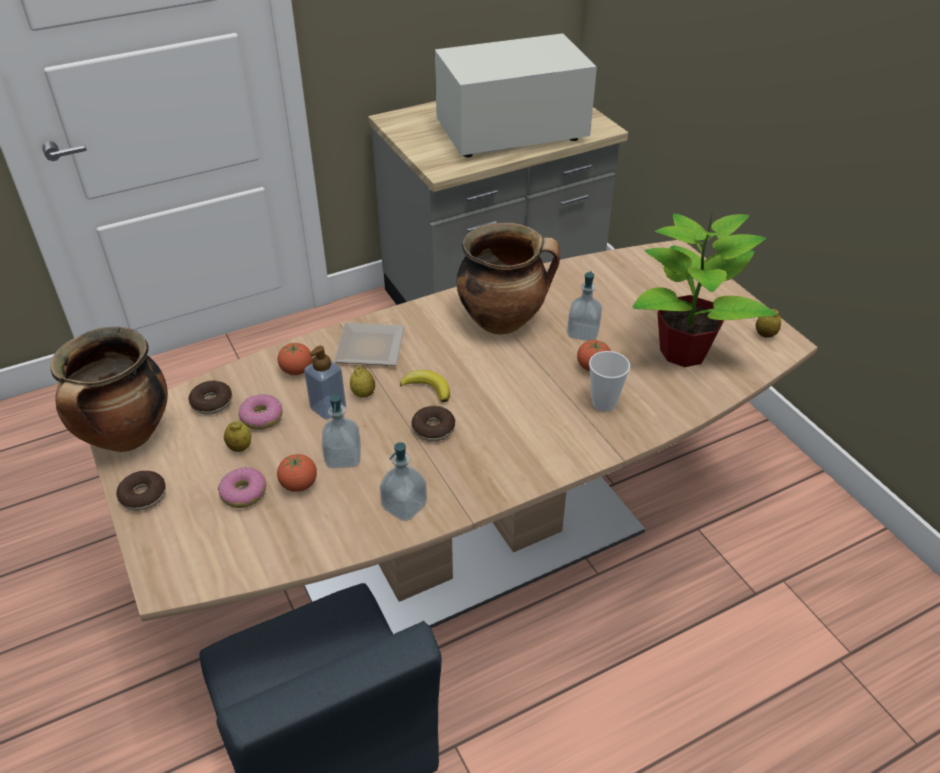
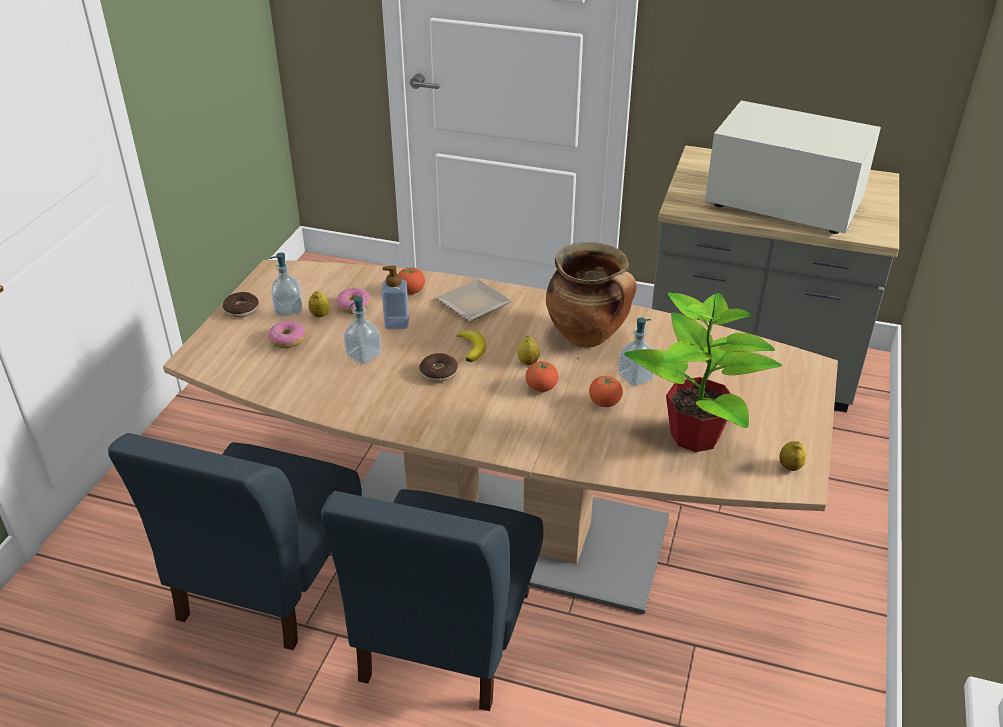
camera: 45 degrees right, 5 degrees down
(127, 437) = (275, 275): cooking pot -> none
(212, 402) = (340, 282): donut -> none
(299, 484) = (320, 354): tomato -> tomato (541, 388)
(363, 394) = (428, 327): lemon -> lemon (528, 362)
(404, 506) = (356, 403): soap dispenser -> soap dispenser (289, 309)
(537, 668) = (445, 635): none -> blue chair
(604, 403) = (574, 429): cup -> none

